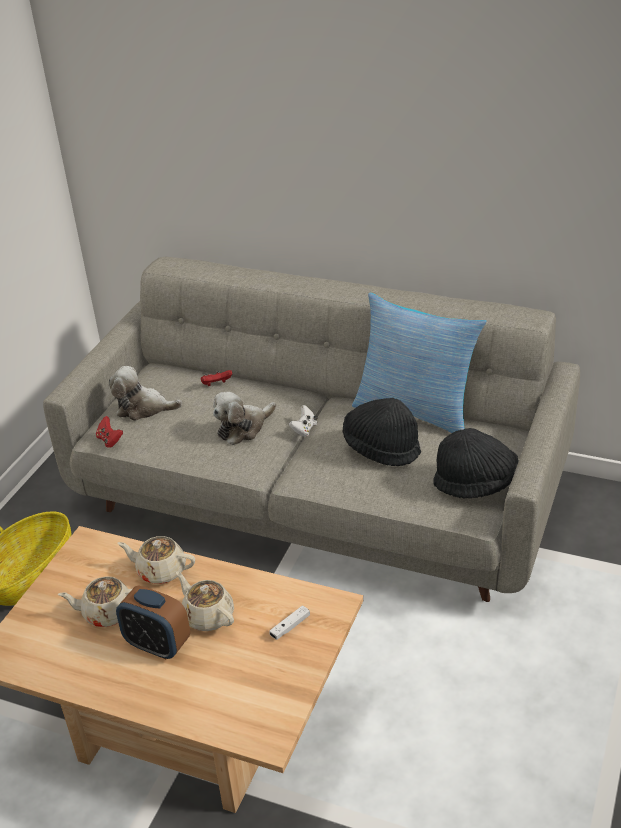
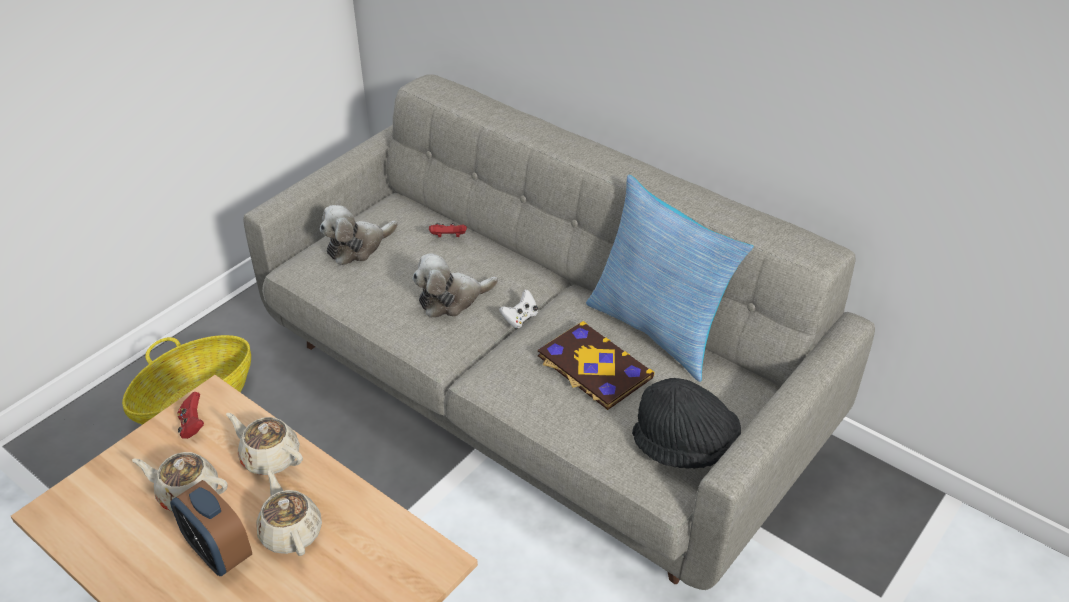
camera: 15 degrees right, 5 degrees up
(110, 440) = (304, 276): red game controller -> red game controller (193, 425)
(143, 408) = (357, 247): plush toy -> plush toy turned 60 degrees counterclockwise
(290, 627) = (374, 576): white game controller -> none
(381, 448) = (593, 368): black hat -> book

